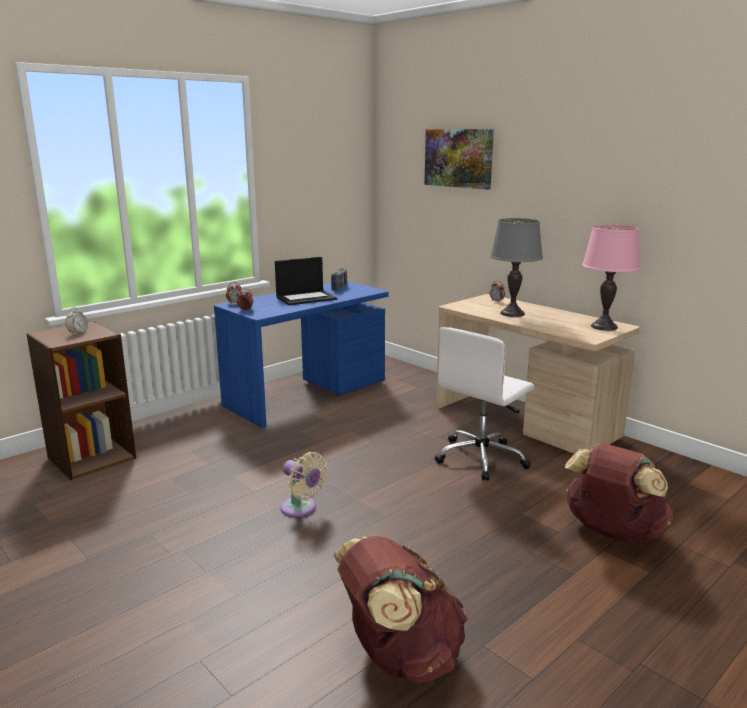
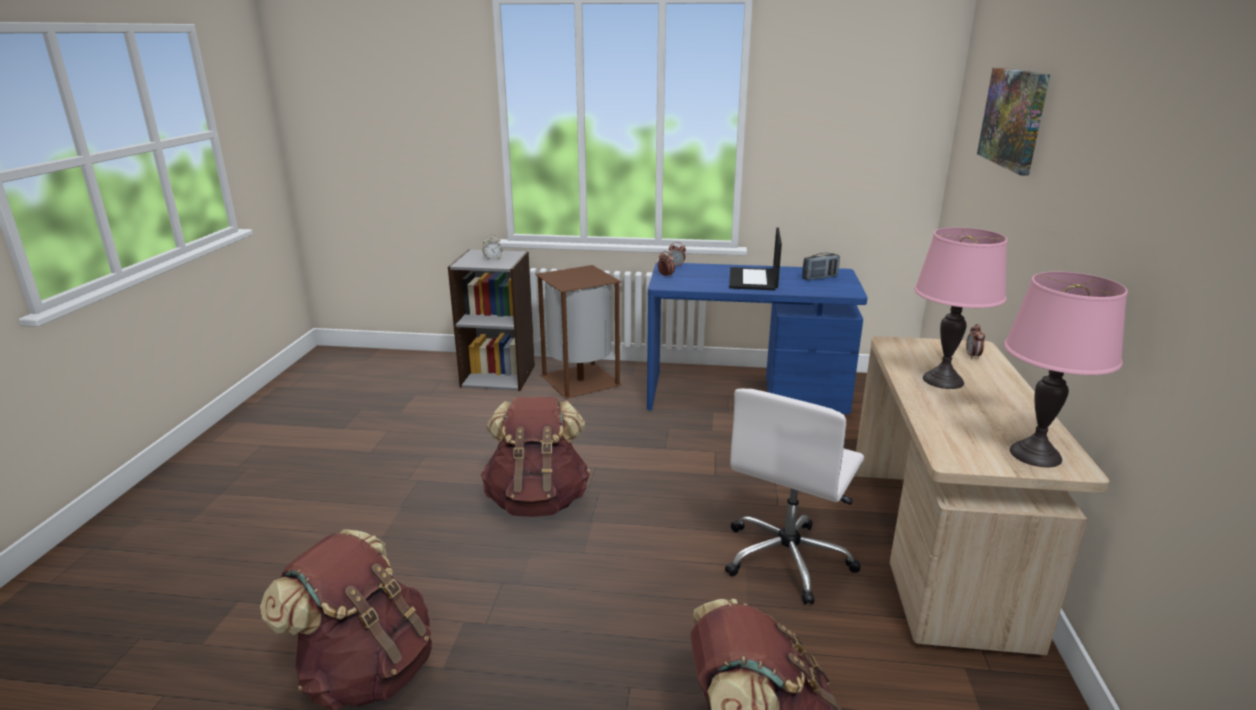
camera: 50 degrees right, 5 degrees up
(91, 457) = (498, 376): brown bookcase -> grey bookcase
(173, 431) = (581, 380): none -> brown trash can
(301, 509) = (537, 500): beige fan -> brown backpack
(306, 298) = (754, 280): laptop -> laptop turned 75 degrees clockwise
(482, 458) = (788, 558): white office chair -> white office chair turned 60 degrees counterclockwise
(512, 313) = (943, 380): grey table lamp -> pink table lamp

